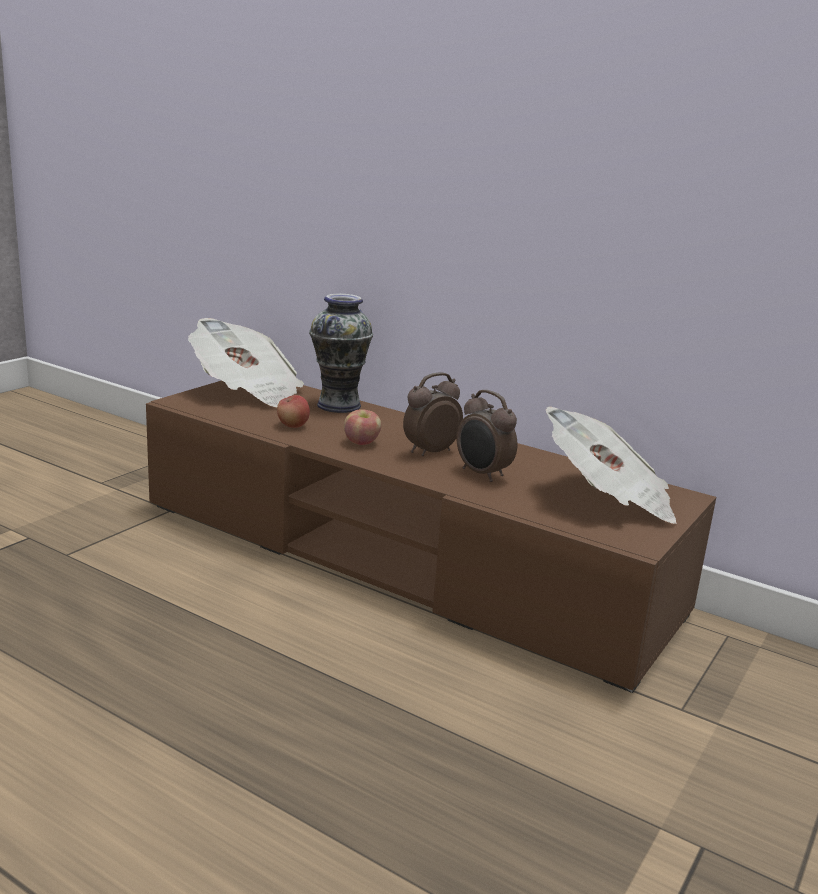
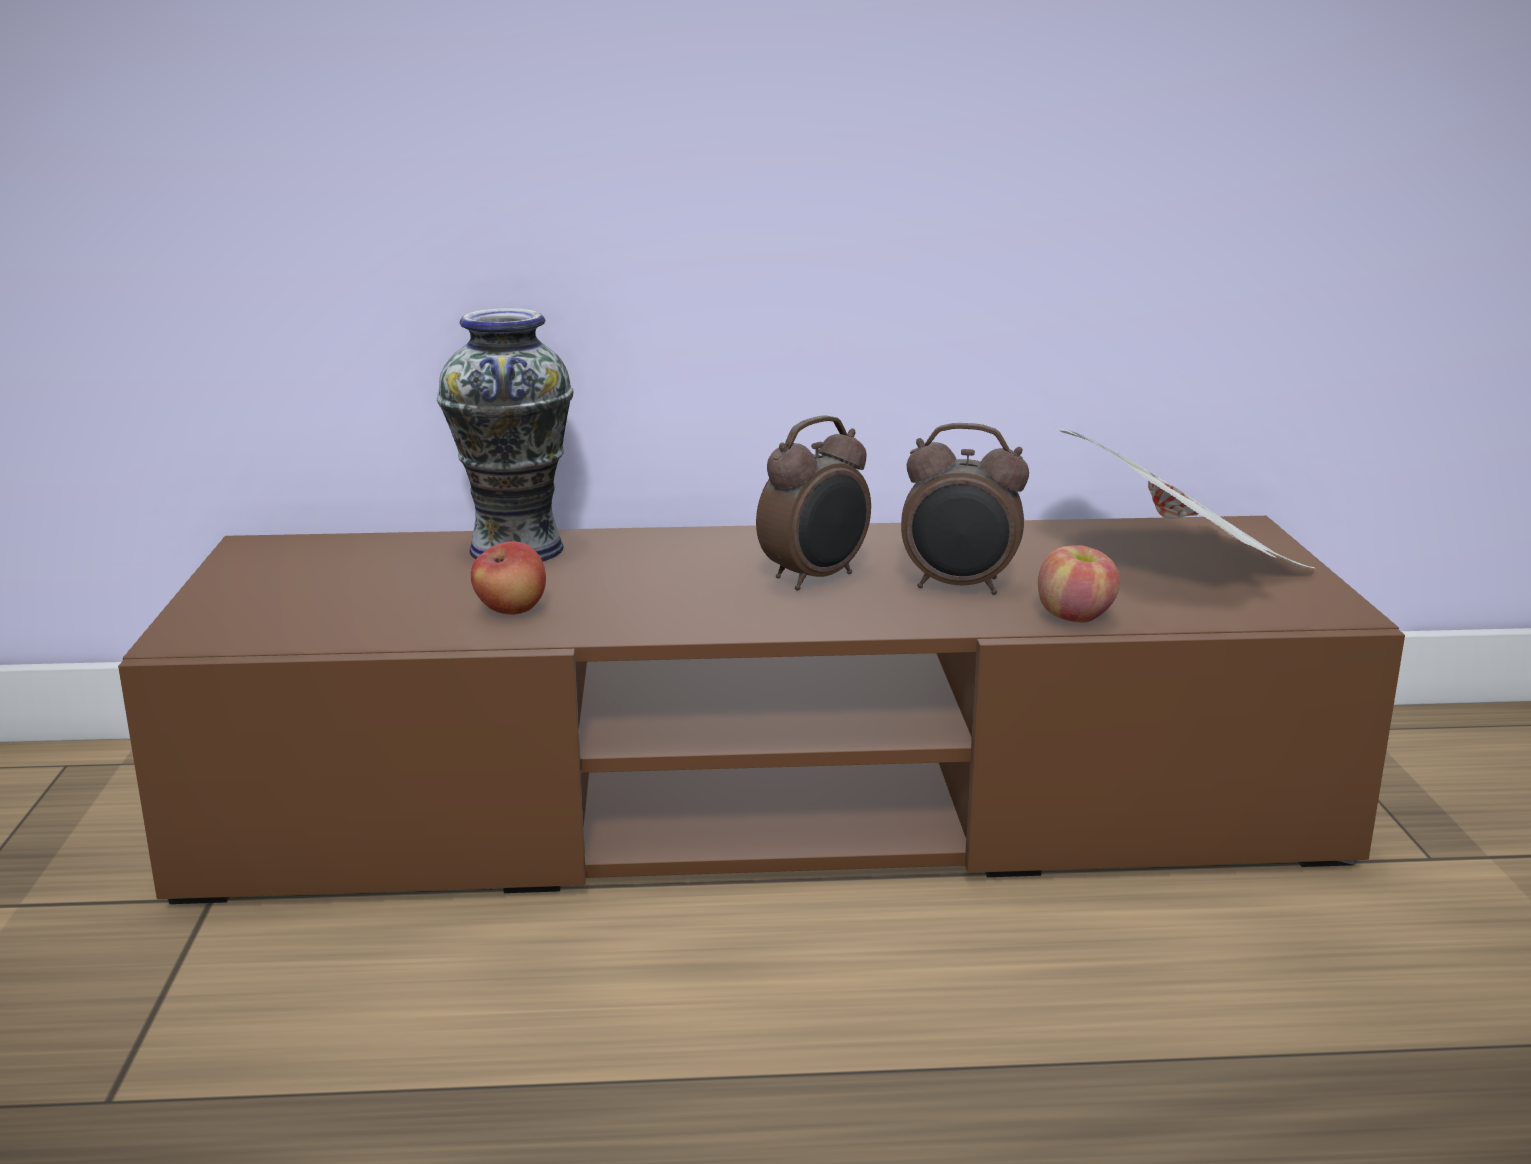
camera: 35 degrees left, 0 degrees up
(247, 392) = (298, 576): newspaper -> none
(361, 442) = (686, 600): apple -> apple (1075, 617)
(429, 452) = (816, 578): alarm clock -> alarm clock turned 150 degrees counterclockwise

